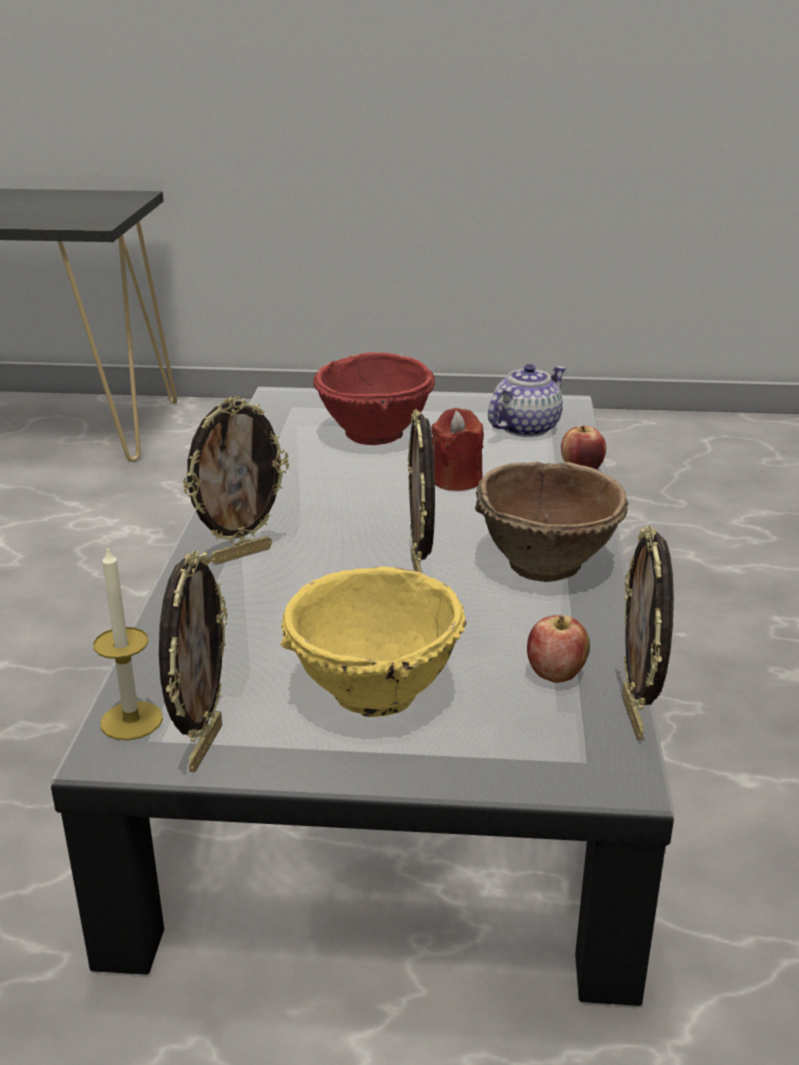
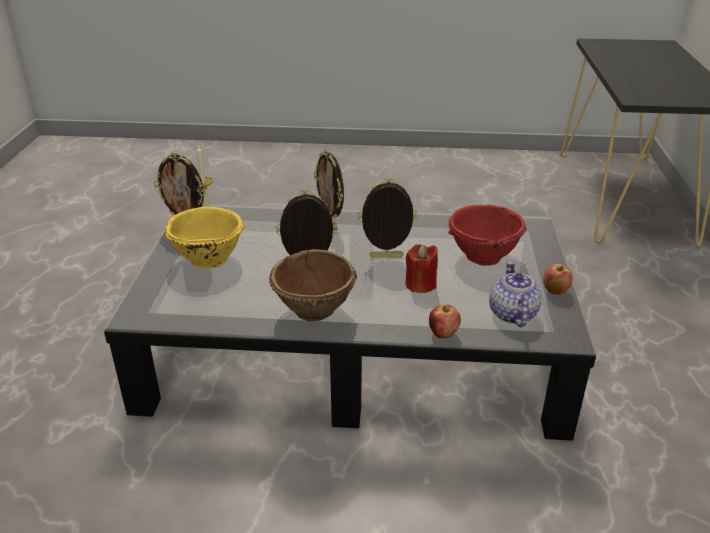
camera: 90 degrees right, 5 degrees up
(524, 428) = (512, 314): teapot -> teapot turned 135 degrees counterclockwise
(555, 675) = (208, 305): apple -> apple (555, 291)
(635, 717) = (168, 325): picture frame -> picture frame (386, 257)

